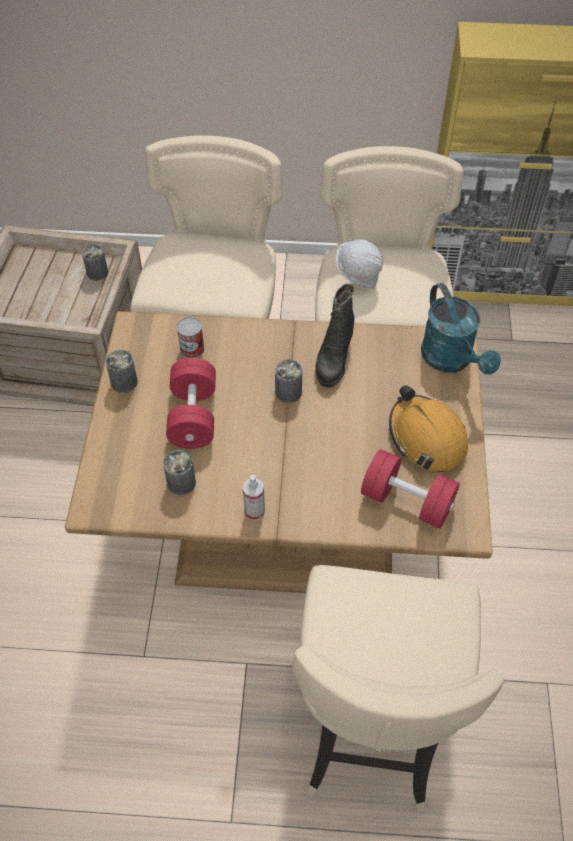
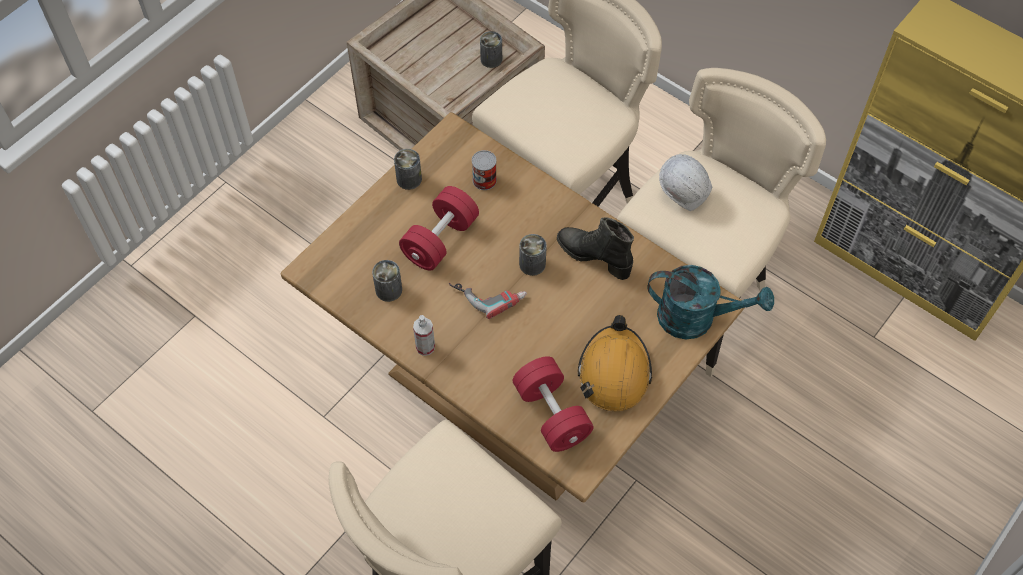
camera: 35 degrees right, 5 degrees up
(271, 435) = (488, 292): none -> power drill
(333, 359) = (594, 257): black boot -> black boot turned 75 degrees clockwise
(451, 360) = (697, 318): turquoise watering can -> turquoise watering can turned 90 degrees counterclockwise

